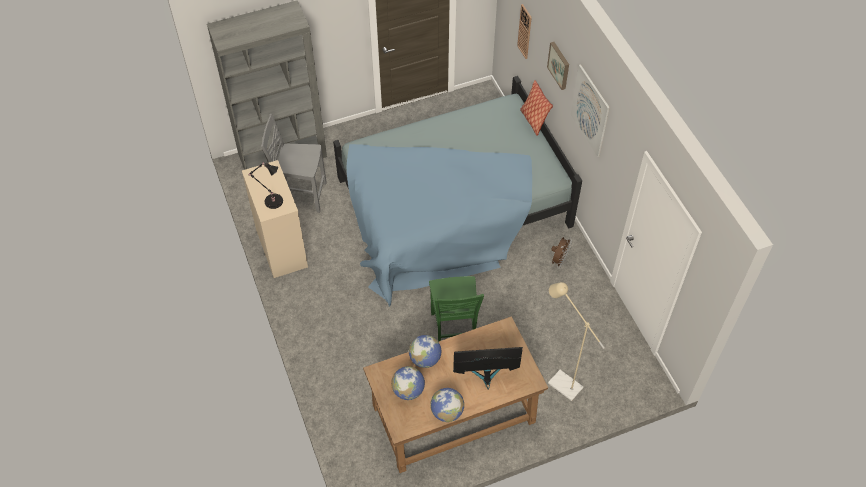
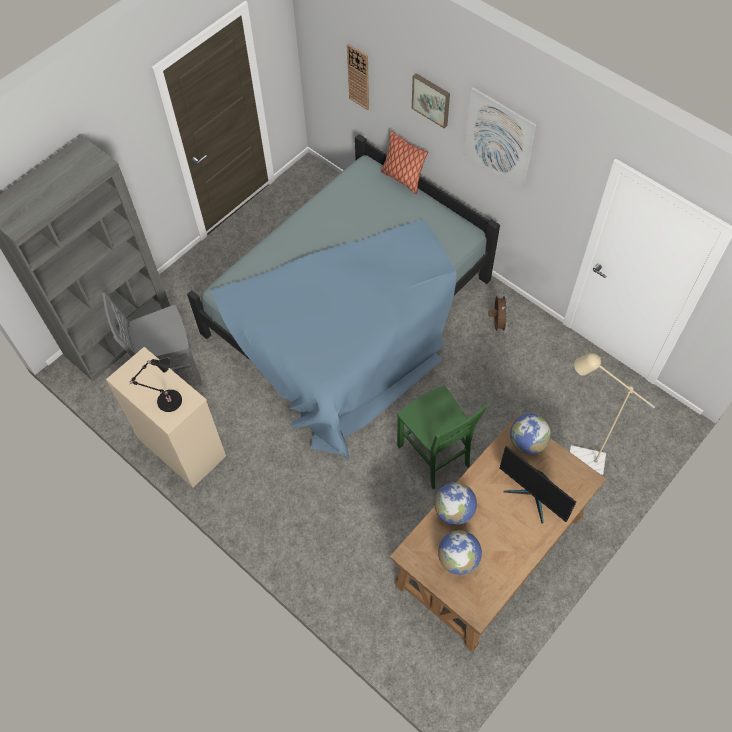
camera: 25 degrees left, 5 degrees up
(447, 412) = (516, 563): globe -> globe (527, 442)
(486, 375) = (532, 497): monitor -> monitor turned 105 degrees counterclockwise

